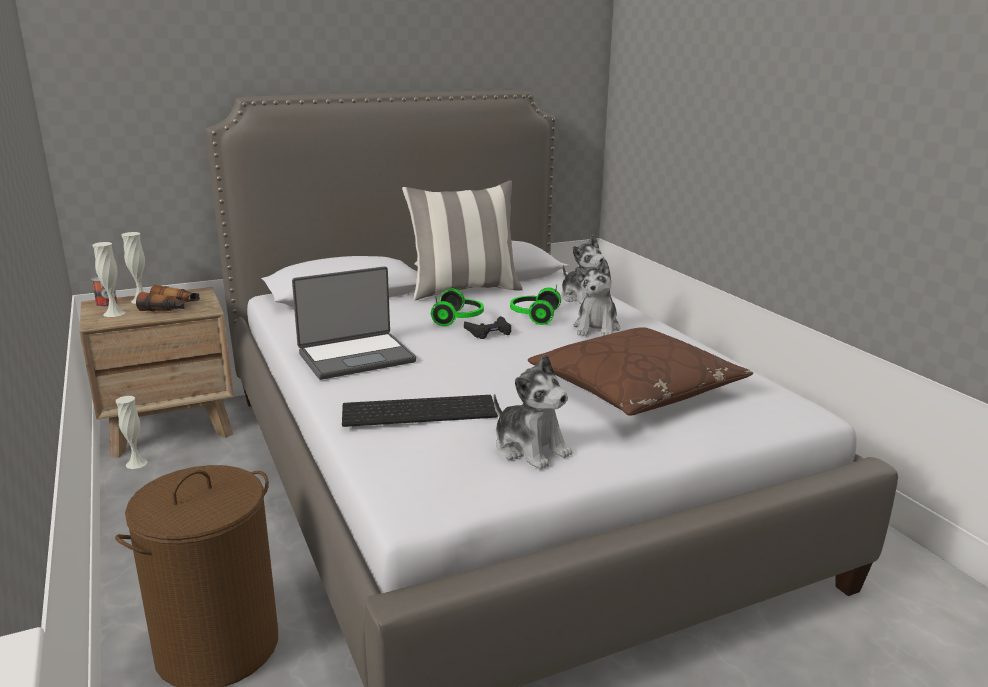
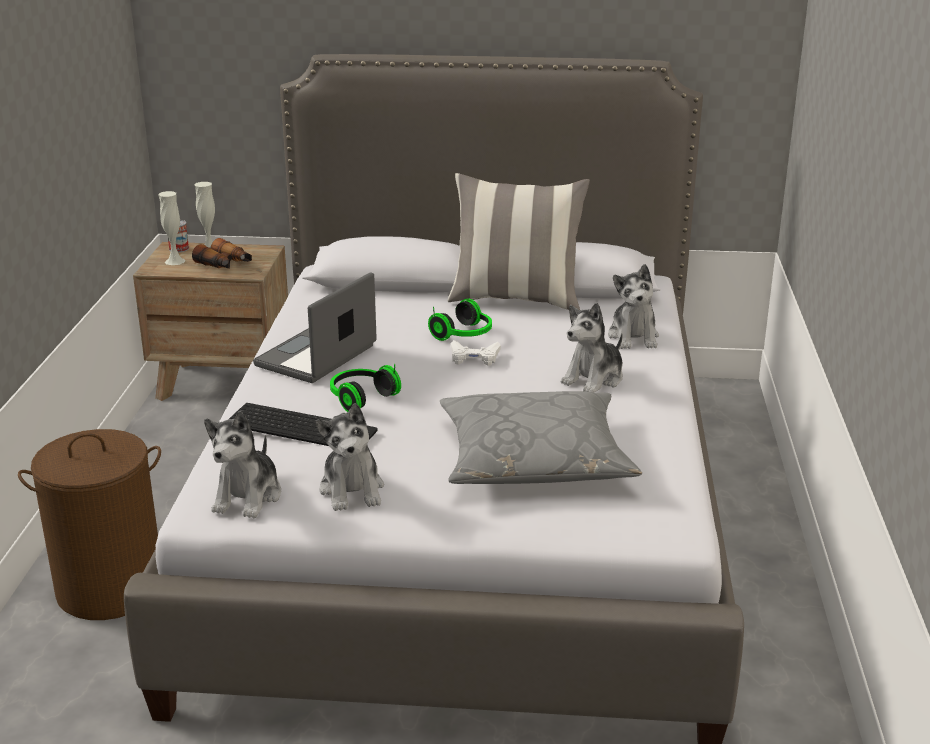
camera: 30 degrees right, 5 degrees up
(136, 463) = (171, 410): white vase -> none
(356, 357) = (317, 357): laptop -> laptop turned 120 degrees clockwise
(442, 481) = (248, 496): none -> plush toy
(489, 332) = (474, 357): black game controller -> white game controller
(533, 316) = (546, 348): headphones -> headphones (360, 398)
(636, 389) = (534, 458): brown pillow -> grey pillow

